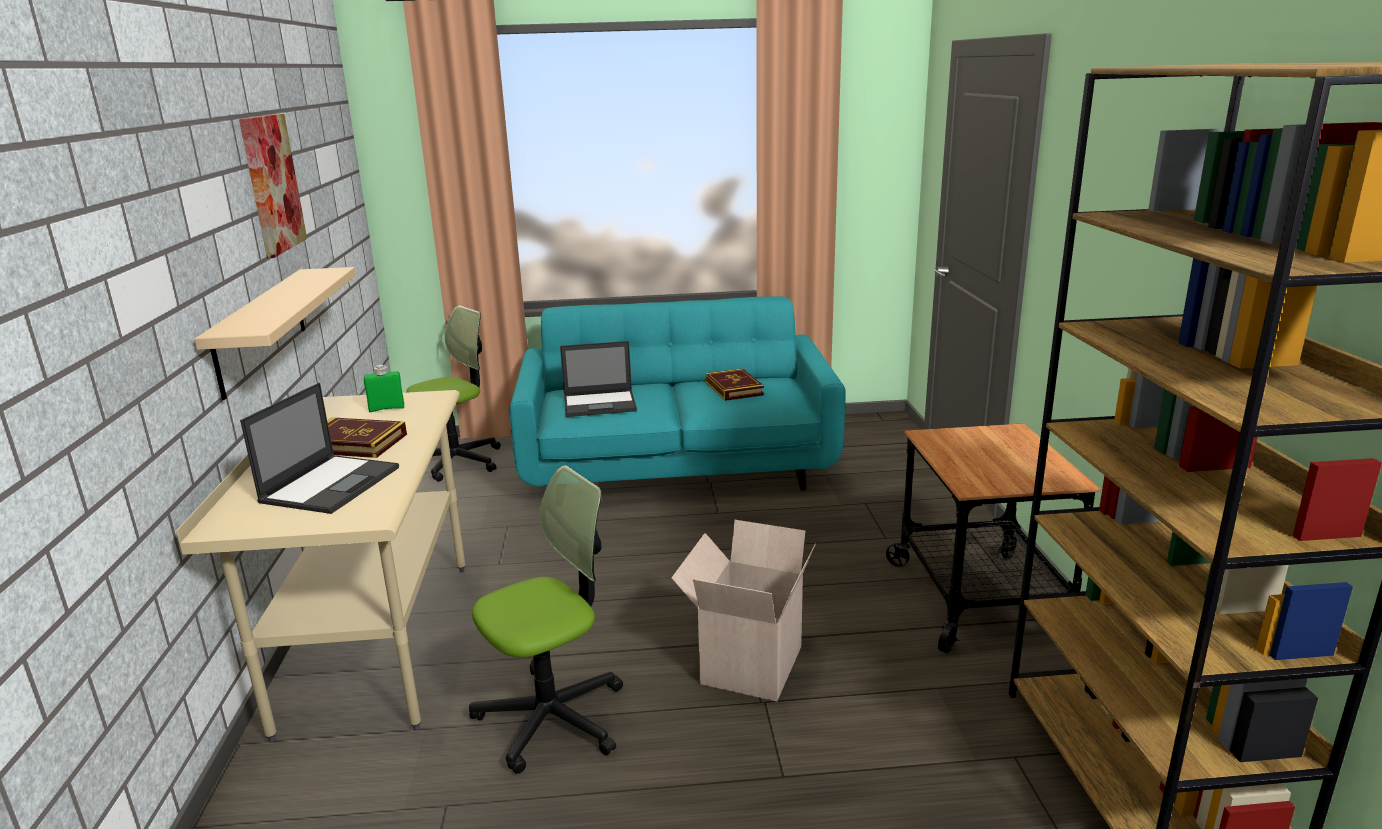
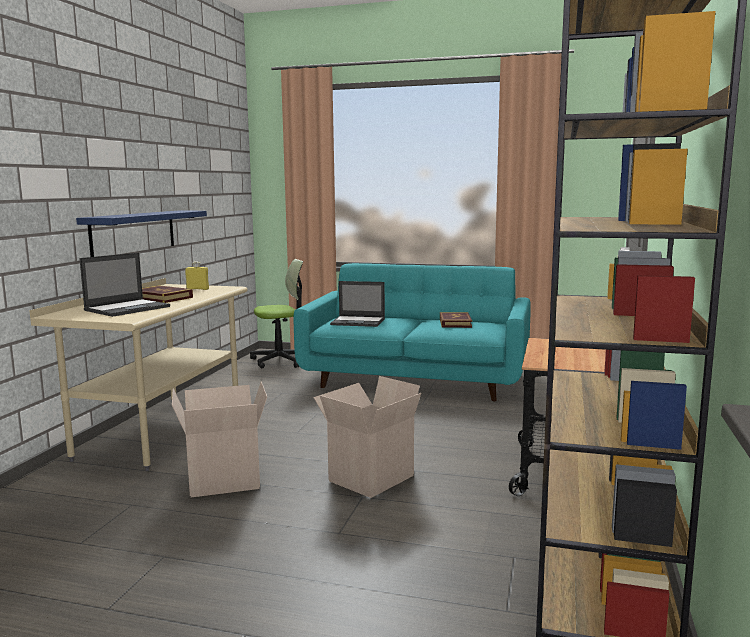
camera: 20 degrees right, 10 degrees down
(261, 330) = (134, 232): beige shelf -> blue shelf
(272, 184) = (164, 156): picture -> none
(386, 408) = (197, 289): green bottle -> yellow bottle
(552, 717) = (225, 479): office chair -> cardboard box

